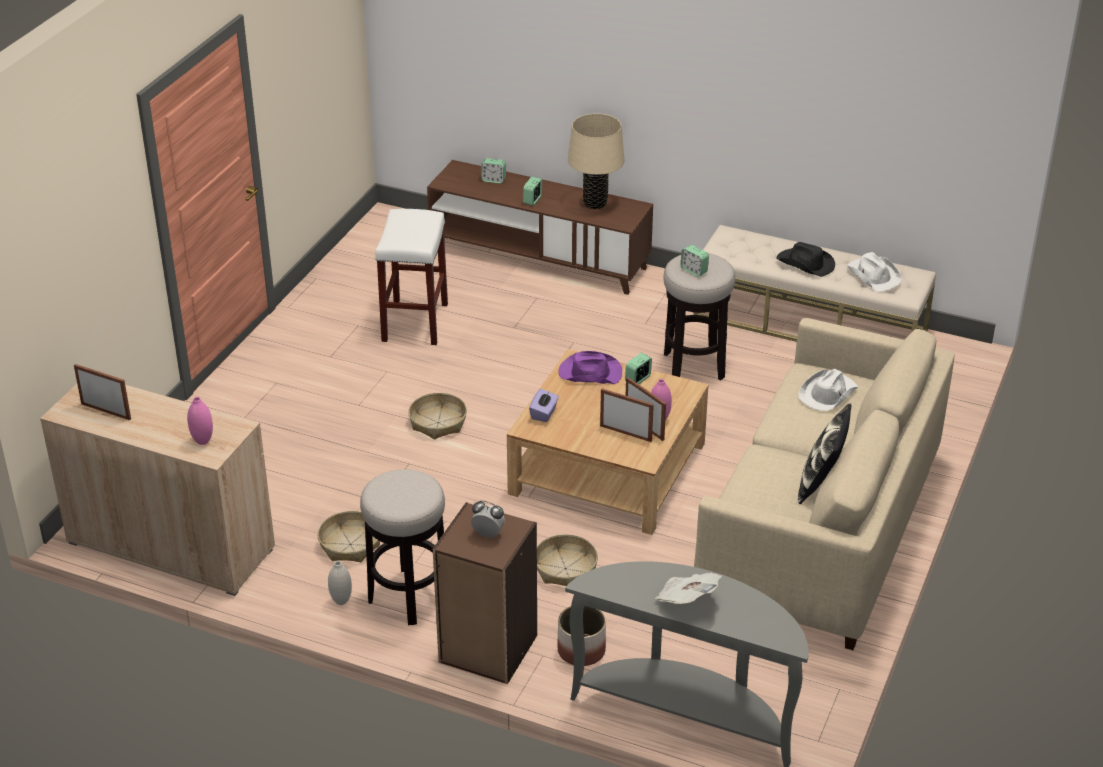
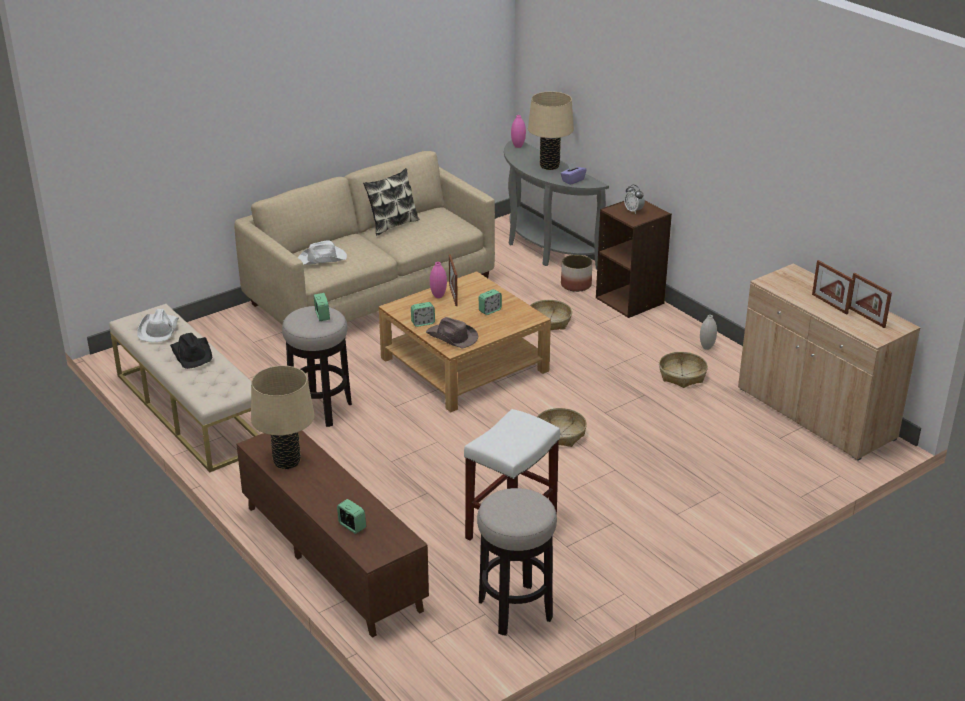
camera: 150 degrees left, 5 degrees down
(203, 441) = (797, 280): pink vase -> pink vase (518, 146)
(409, 596) = (660, 337): stool -> stool (515, 610)
(532, 200) = (340, 486): alarm clock -> alarm clock (490, 310)
(544, 413) = (512, 322): purple tissue box -> purple tissue box (572, 180)
(589, 372) = (452, 337): purple hat -> brown hat
(625, 433) = (469, 295): picture frame -> picture frame (829, 304)
(686, 600) = (549, 166): newspaper -> beige table lamp

